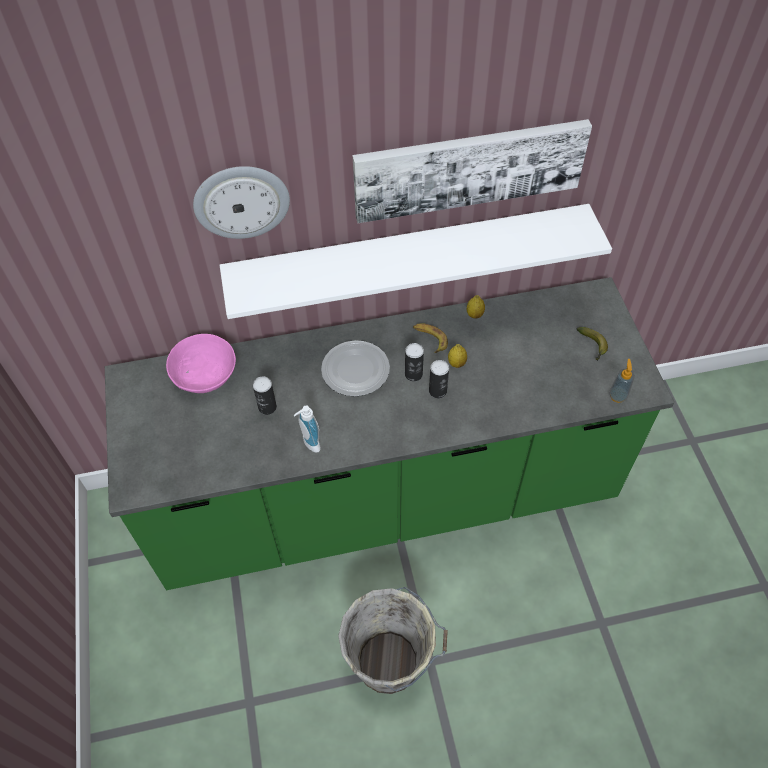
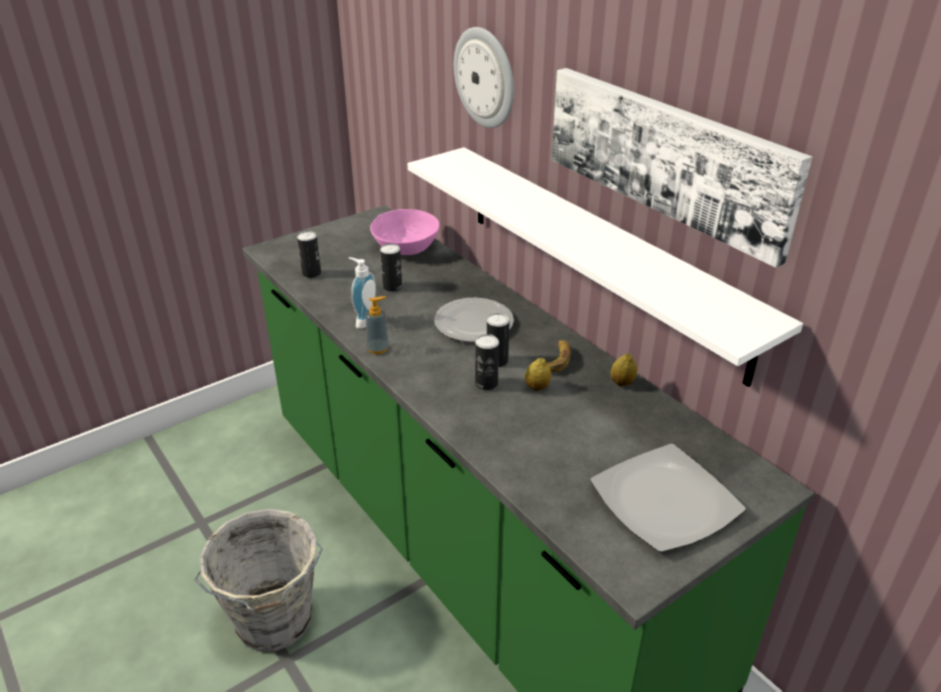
camera: 65 degrees right, 20 degrees down
(203, 463) = (311, 273): none -> can
(592, 346) = (665, 500): banana -> plate
(617, 396) = (597, 547): soap dispenser -> soap dispenser (378, 348)

